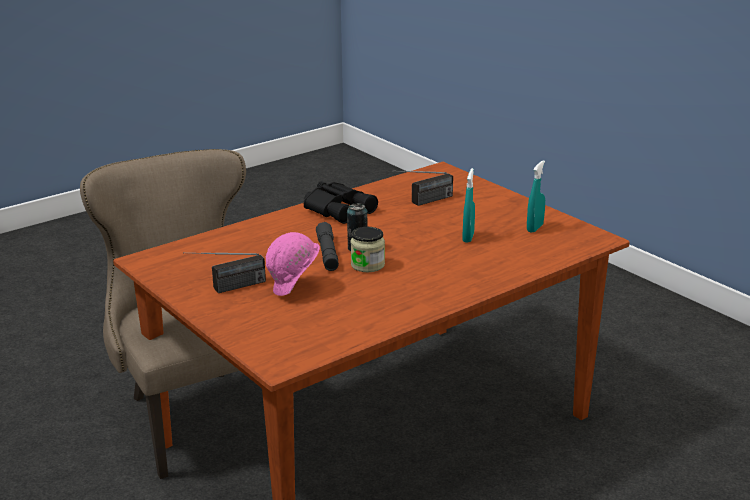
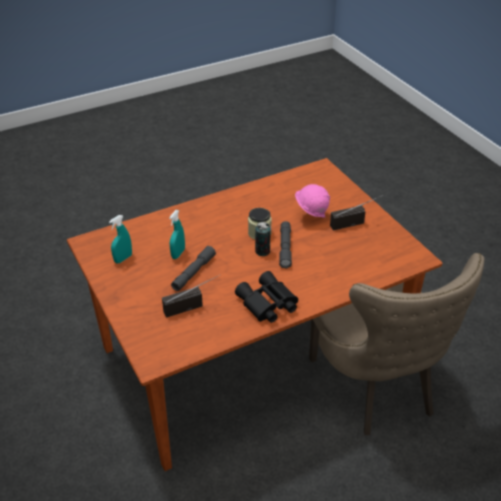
camera: 170 degrees left, 15 degrees up
(437, 224) = (193, 272): none -> grey flashlight

